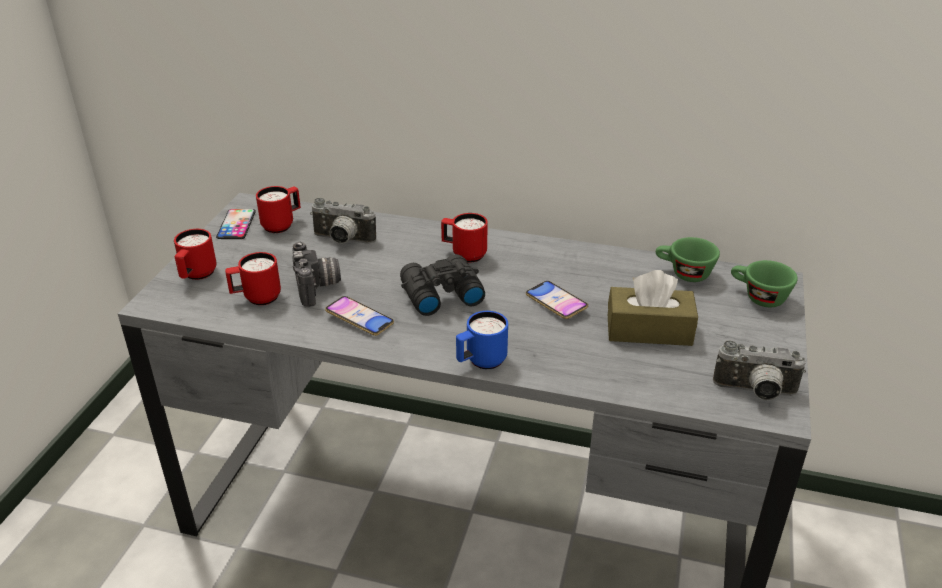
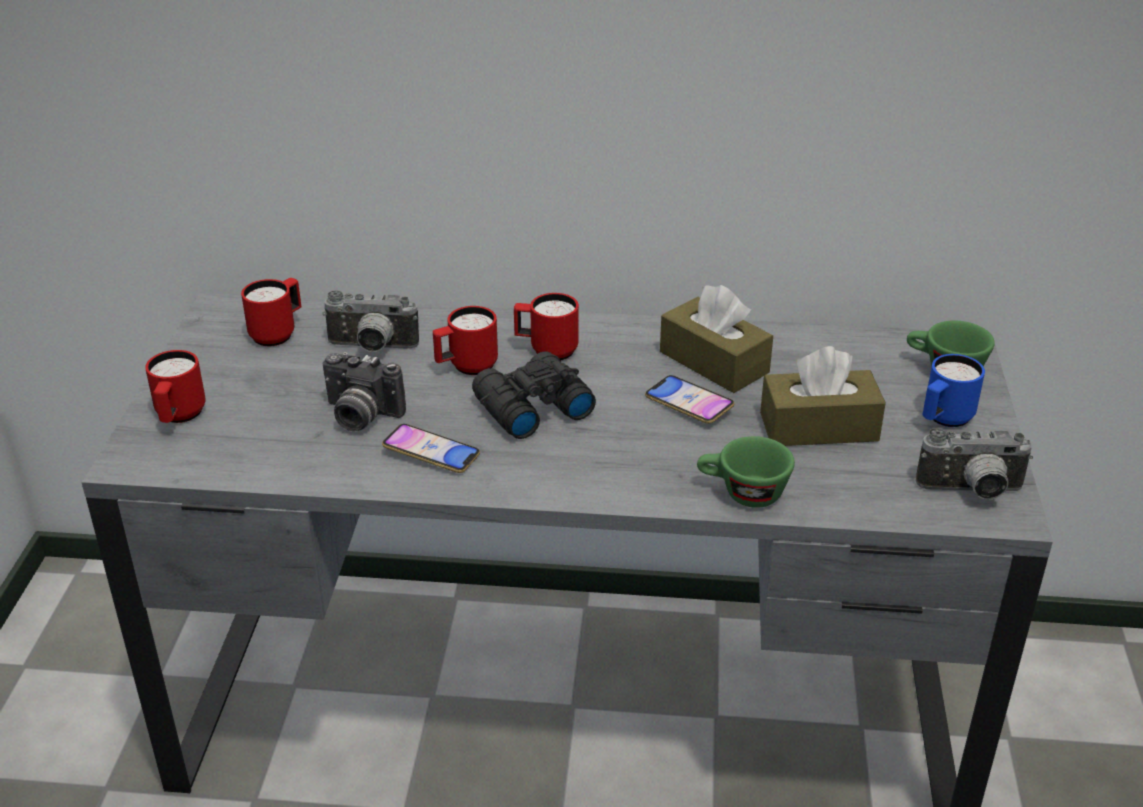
camera: 10 degrees left, 0 degrees up
(236, 224) = (211, 339): phone -> none
(256, 298) = (277, 440): red mug -> red mug (466, 367)
(318, 287) = (359, 416): camera -> camera turned 135 degrees clockwise
(481, 362) = (613, 492): blue mug -> blue mug (943, 420)
(583, 274) = (714, 362): none -> brown tissue box
(683, 273) = (842, 348): green cup -> green cup (742, 493)

